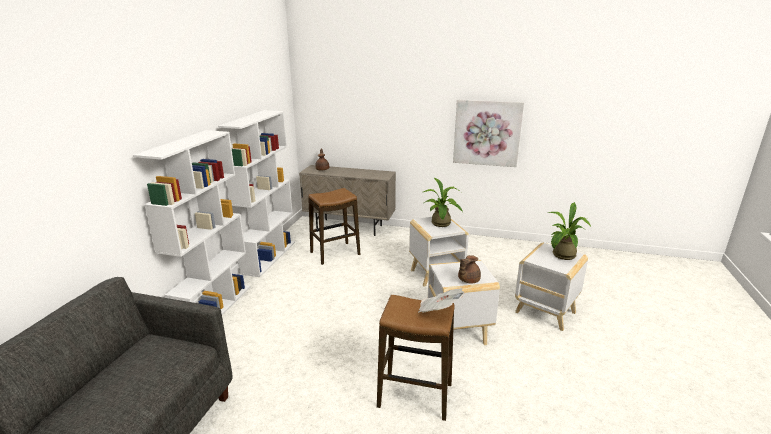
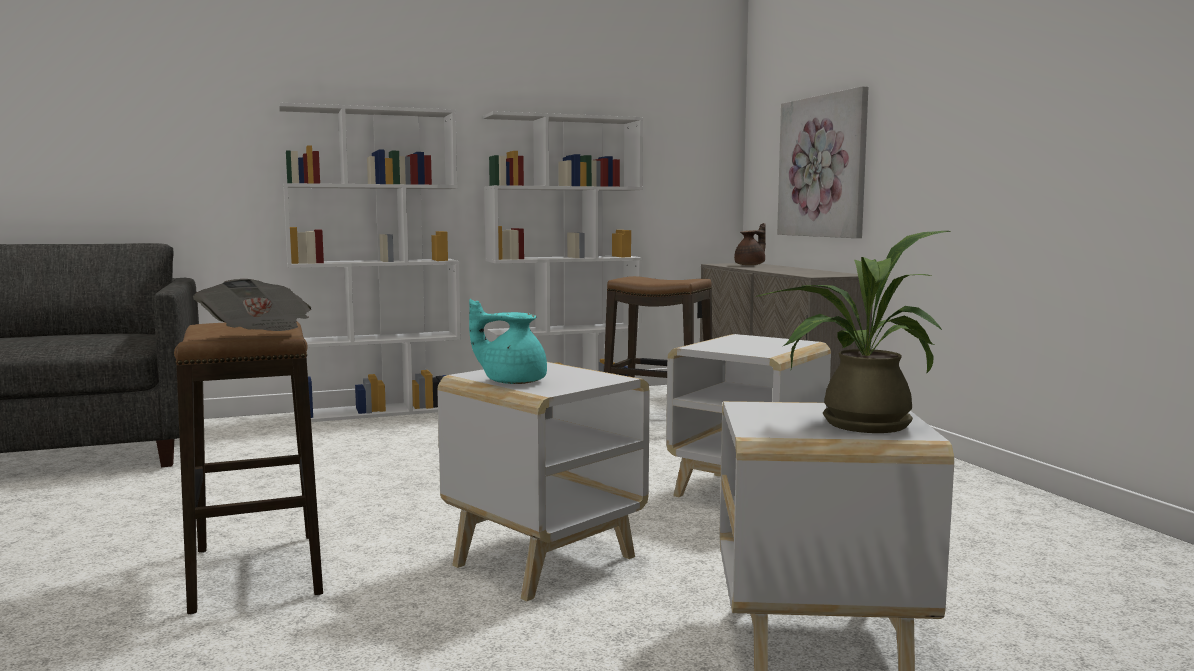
camera: 55 degrees right, 15 degrees down
(441, 224) = (757, 345): potted plant -> none
(467, 280) = (512, 381): brown teapot -> turquoise teapot
(487, 133) = (1073, 147): picture -> picture (822, 166)

